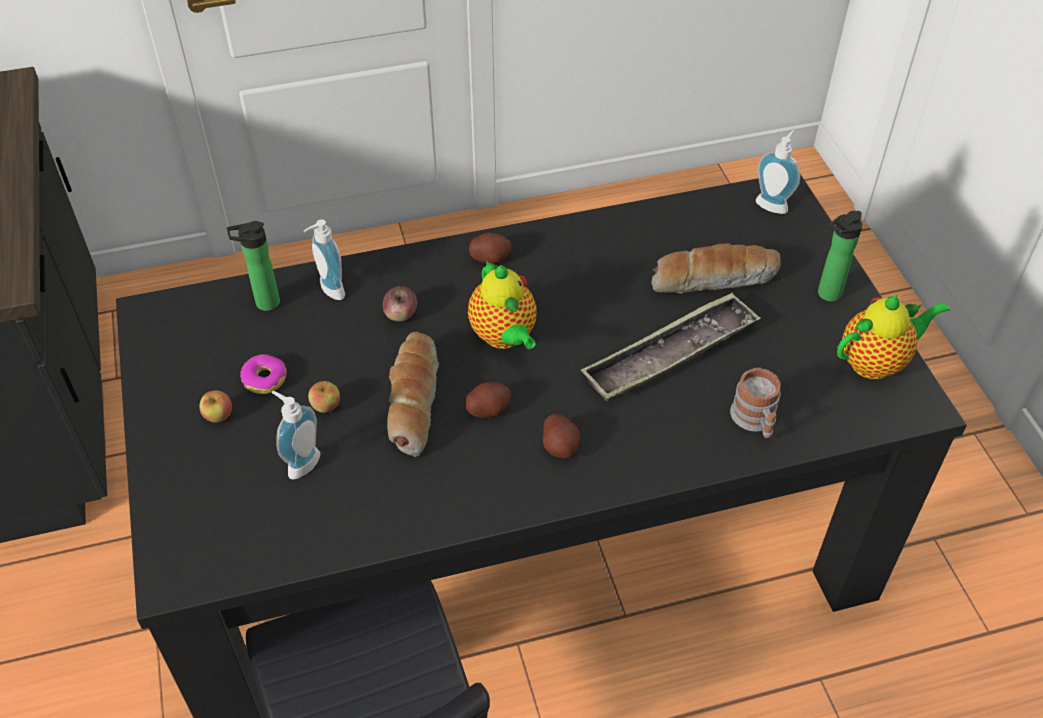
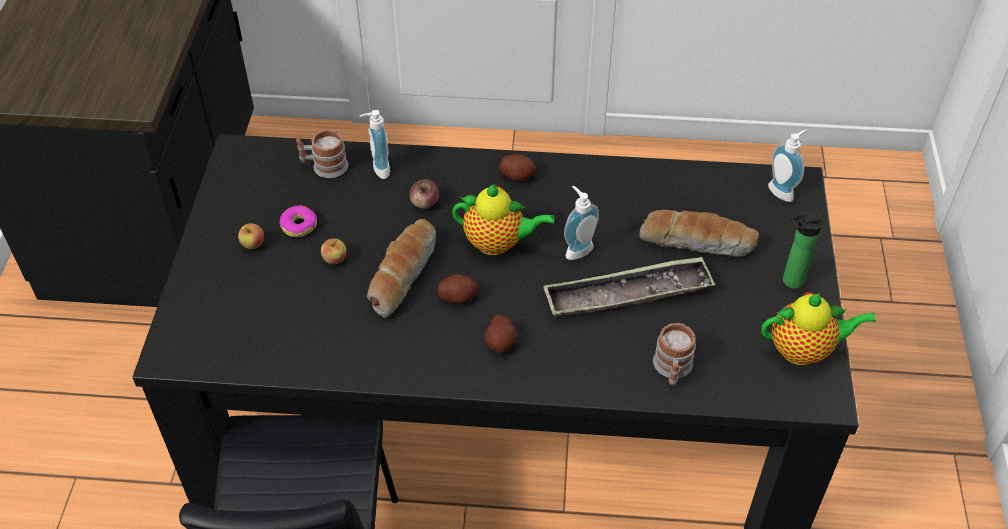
camera: 20 degrees right, 0 degrees up
(264, 303) = (324, 166): bottle -> mug
(300, 462) = (296, 297): soap dispenser -> soap dispenser (577, 249)
(504, 337) = (498, 243): teapot -> teapot turned 75 degrees counterclockwise

